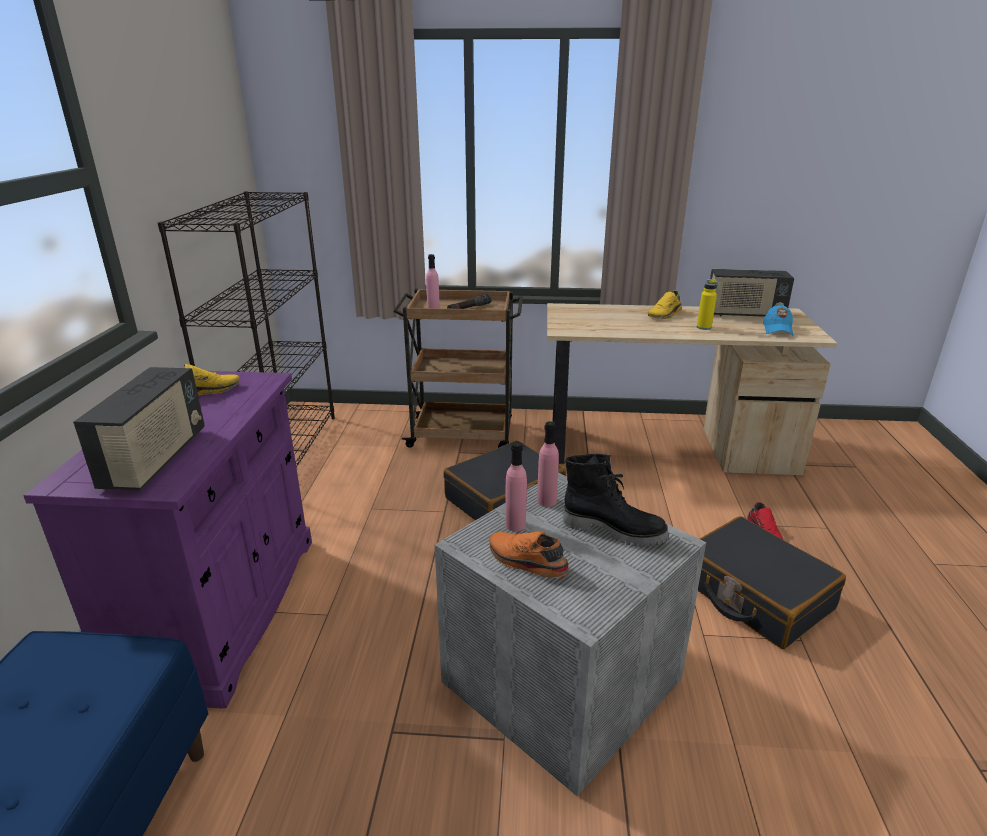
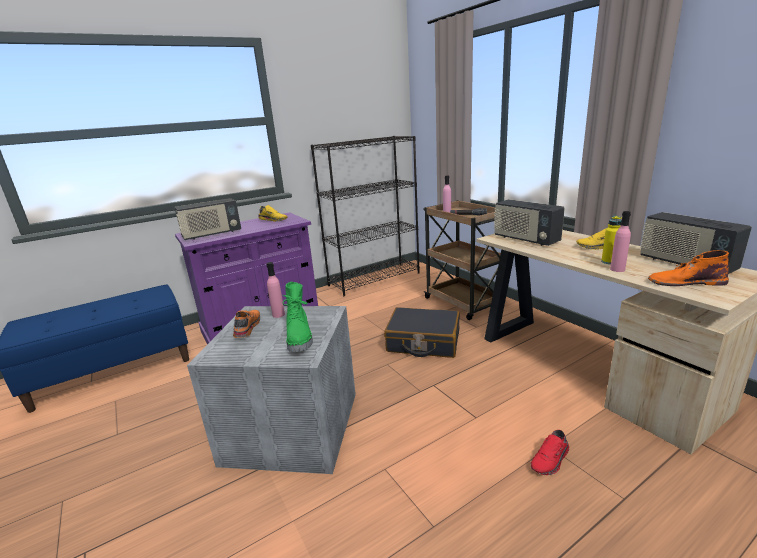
camera: 55 degrees right, 5 degrees down
(546, 501) = (310, 313): pink bottle -> pink bottle (617, 269)
(593, 323) = (525, 239): none -> radio
(614, 530) = (300, 338): black boot -> green boot
(755, 595) = (459, 480): black suitcase -> none
(777, 329) = (685, 282): blue cap -> orange boot

